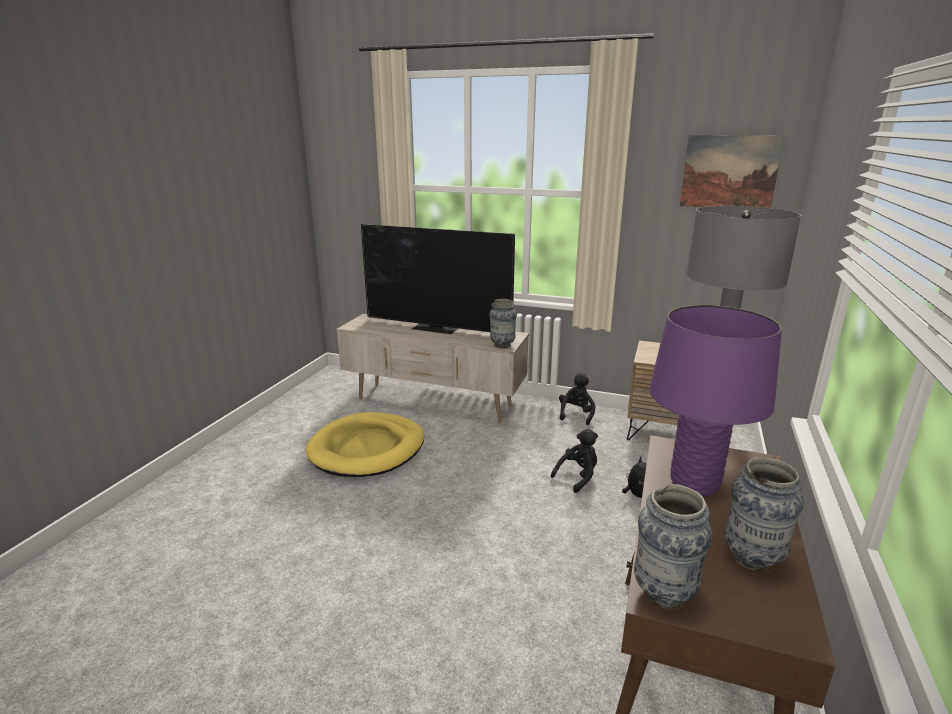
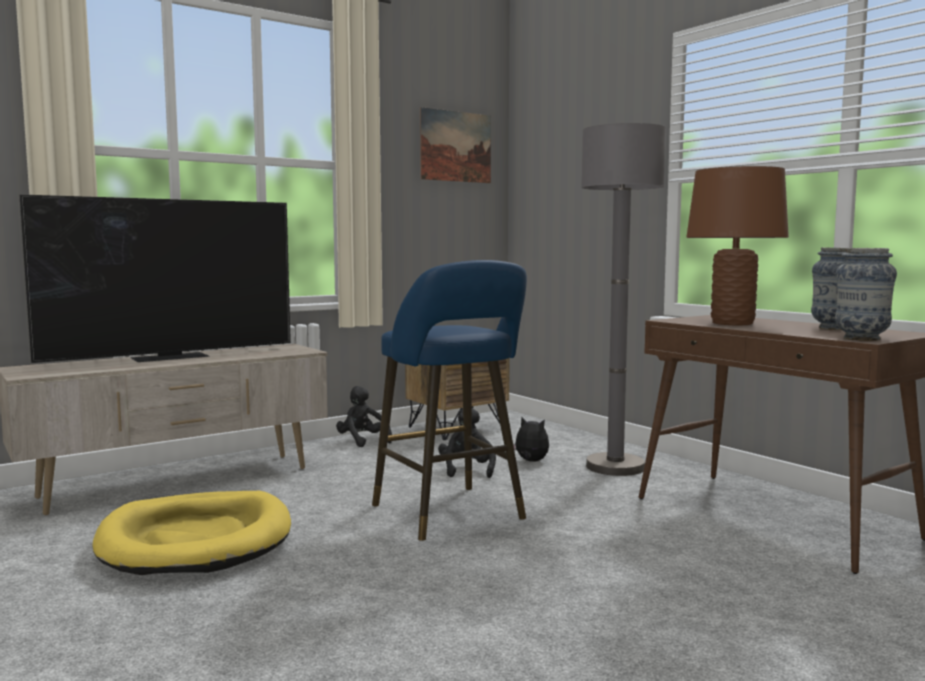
camera: 55 degrees left, 15 degrees down
(487, 508) = (452, 515): none -> blue stool
(502, 345) = (300, 351): vase -> none
(694, 484) = (732, 323): purple table lamp -> brown table lamp

